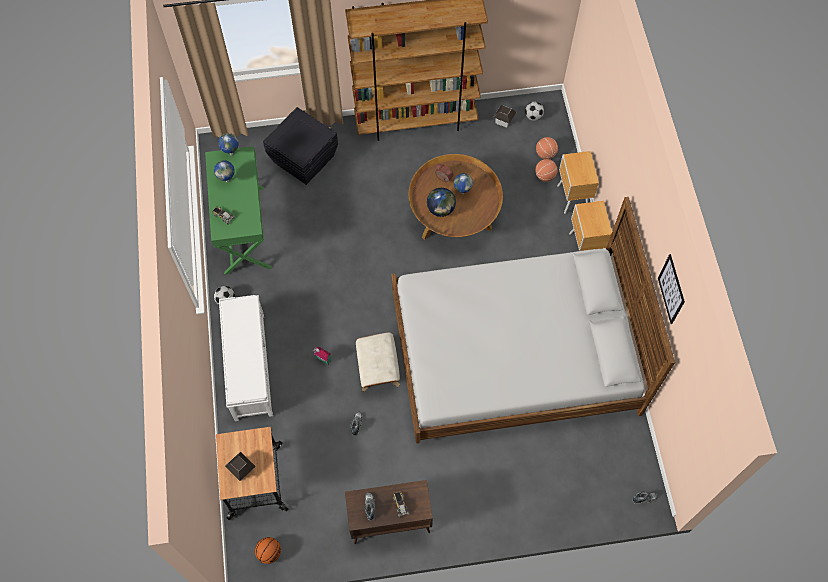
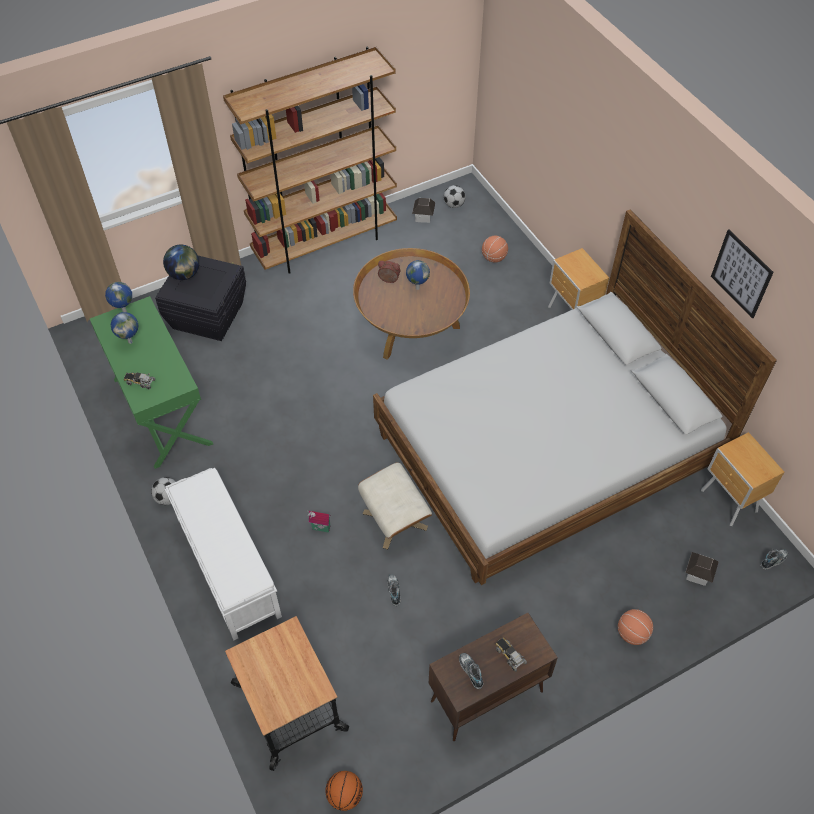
camera: 20 degrees left, 10 degrees down
(242, 469) = (278, 684): toy house -> toy house (698, 574)
(441, 209) = (400, 312): globe -> globe (184, 274)
(545, 154) = (484, 237): basketball -> basketball (632, 633)
(572, 199) = (534, 272): brown nightstand -> brown nightstand (729, 502)

